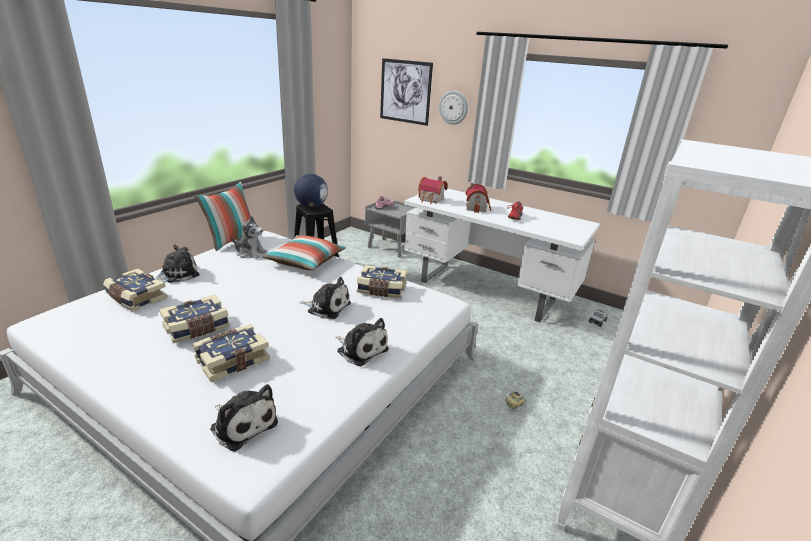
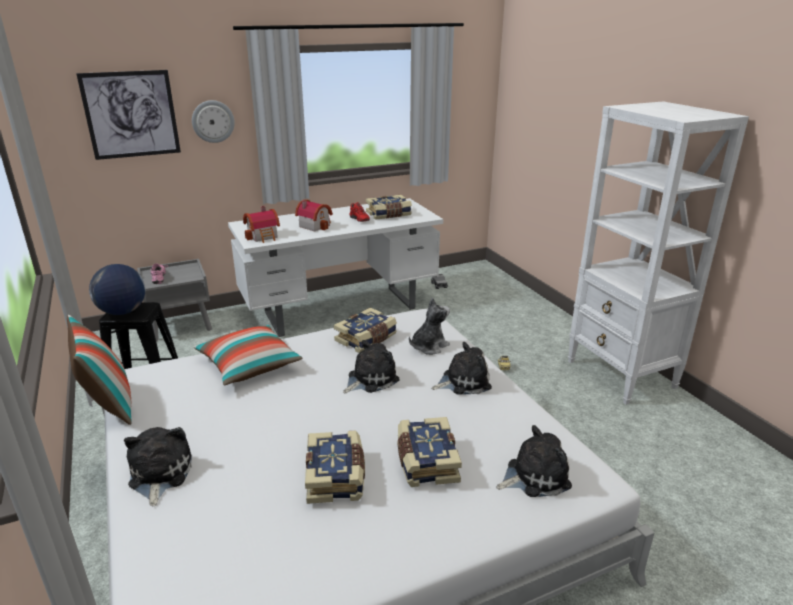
camera: 55 degrees left, 0 degrees up
(136, 298) = (191, 526): book -> book (389, 214)
(250, 253) = (177, 398): plush toy -> plush toy (429, 346)

